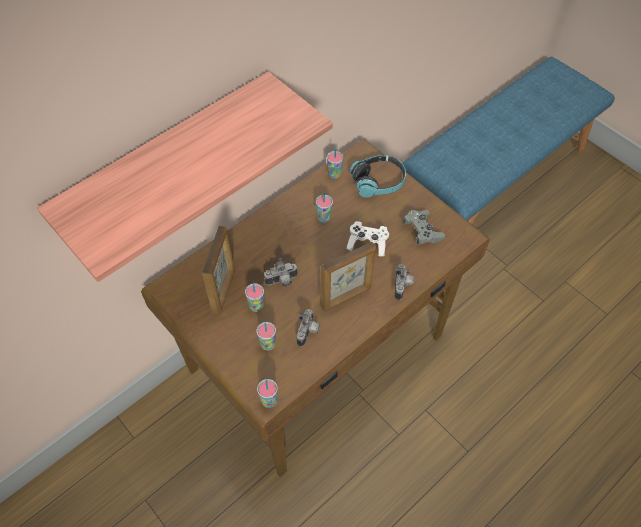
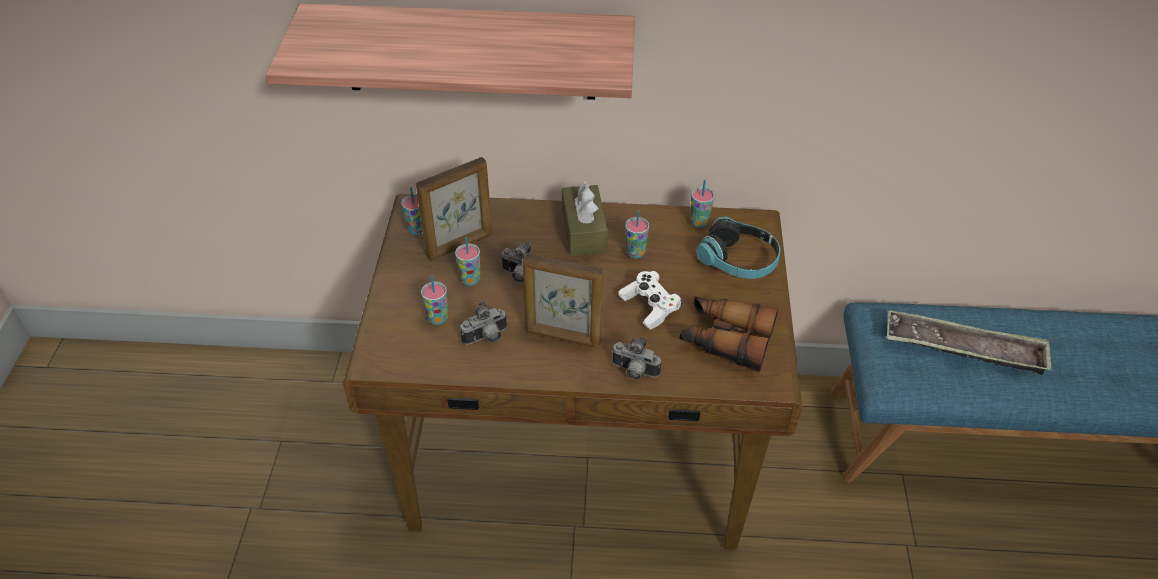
camera: 45 degrees right, 10 degrees down
(269, 401) = (377, 364): cup -> cup (417, 230)
(281, 226) = (584, 231): none -> brown tissue box
(402, 286) = (634, 372): camera -> camera turned 60 degrees clockwise
(422, 232) = (725, 339): grey game controller -> binoculars
(476, 150) = (964, 348): none -> tray

